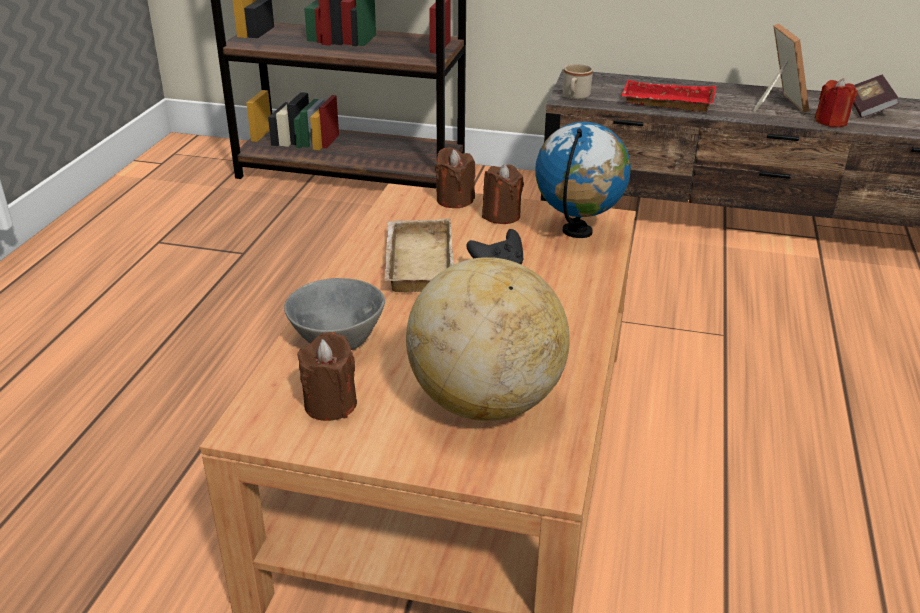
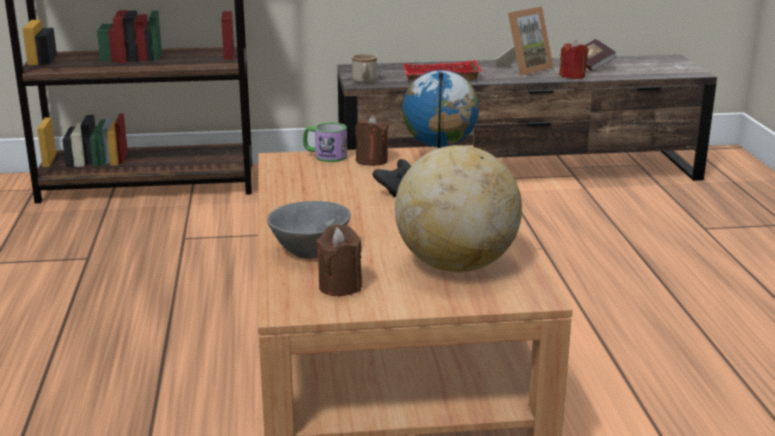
camera: 20 degrees left, 10 degrees down
(416, 262) = (329, 197): beige tray -> none
(454, 200) = (325, 156): brown candle -> mug
(776, 103) = (524, 69): picture frame -> picture frame turned 75 degrees clockwise

